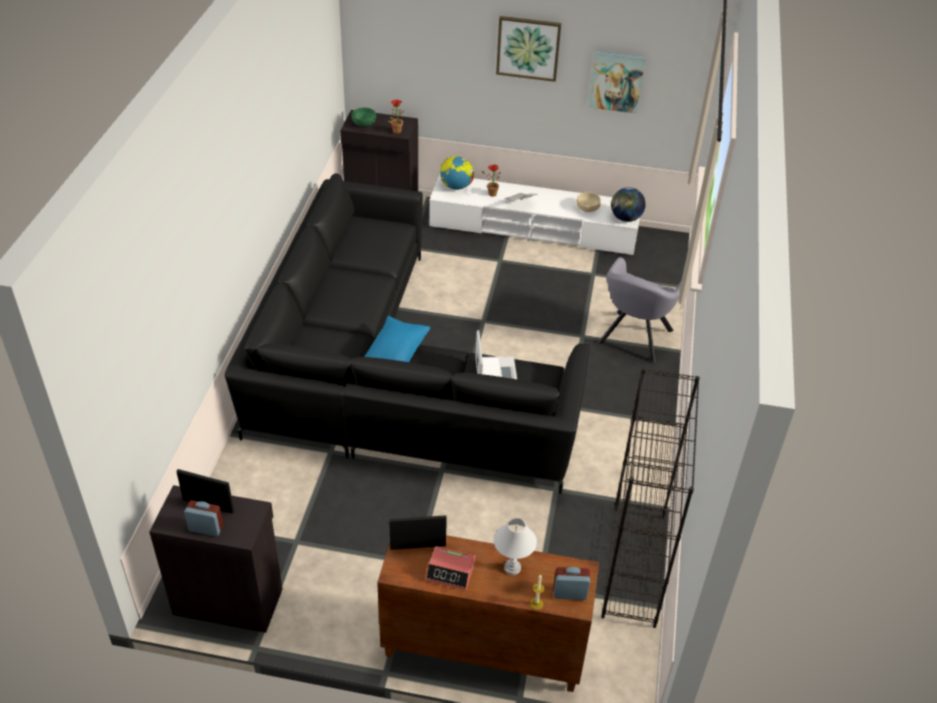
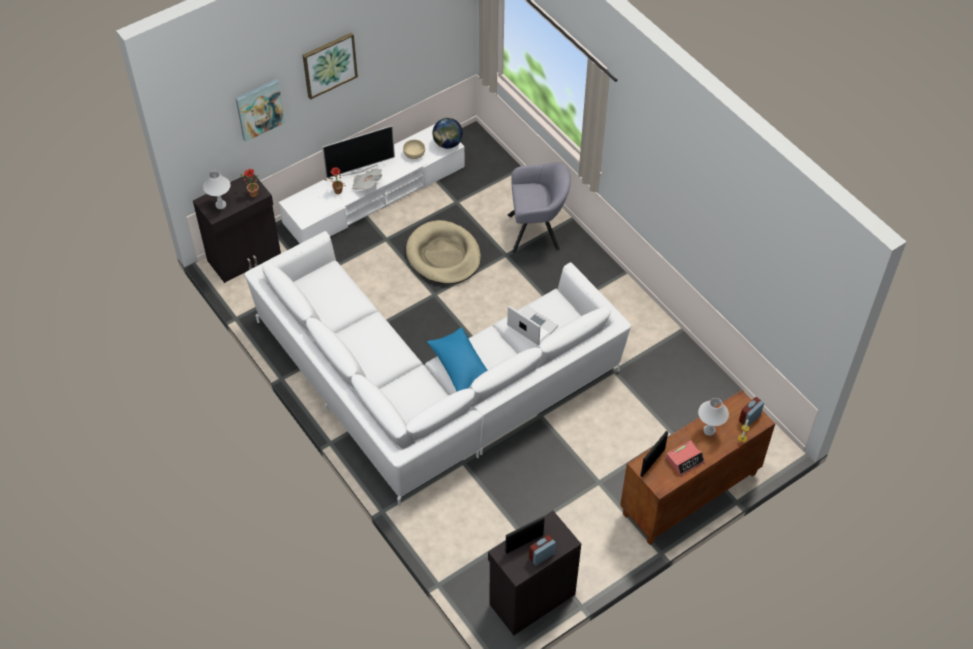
camera: 45 degrees left, 10 degrees up
(364, 123) = (220, 205): green bowl -> white table lamp
(386, 377) = (428, 385): black sofa -> white sofa
(456, 187) = (306, 204): globe -> none
(529, 191) = (360, 169): none -> television
(529, 301) = (443, 256): none -> beige dog bed
(616, 81) = (401, 48): picture -> picture (259, 109)
(633, 339) = (537, 232): grey armchair -> grey armchair turned 75 degrees counterclockwise
(634, 566) = (704, 379): black bookcase -> none

